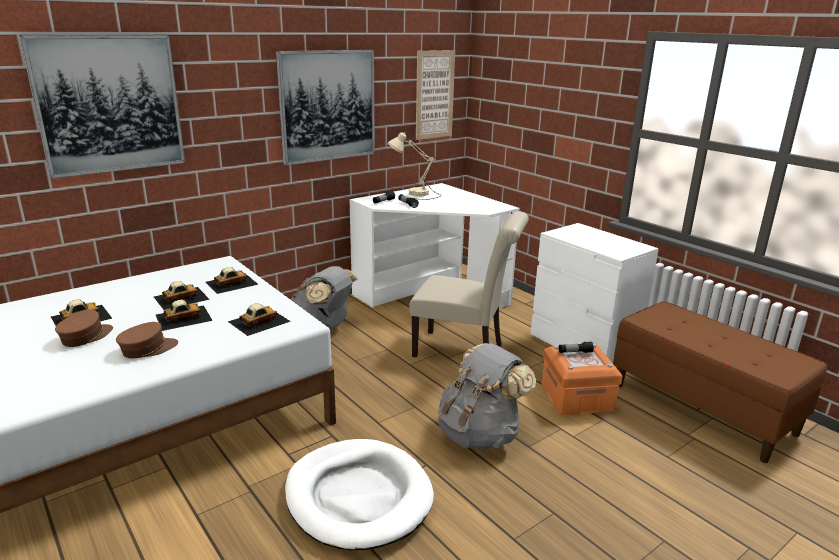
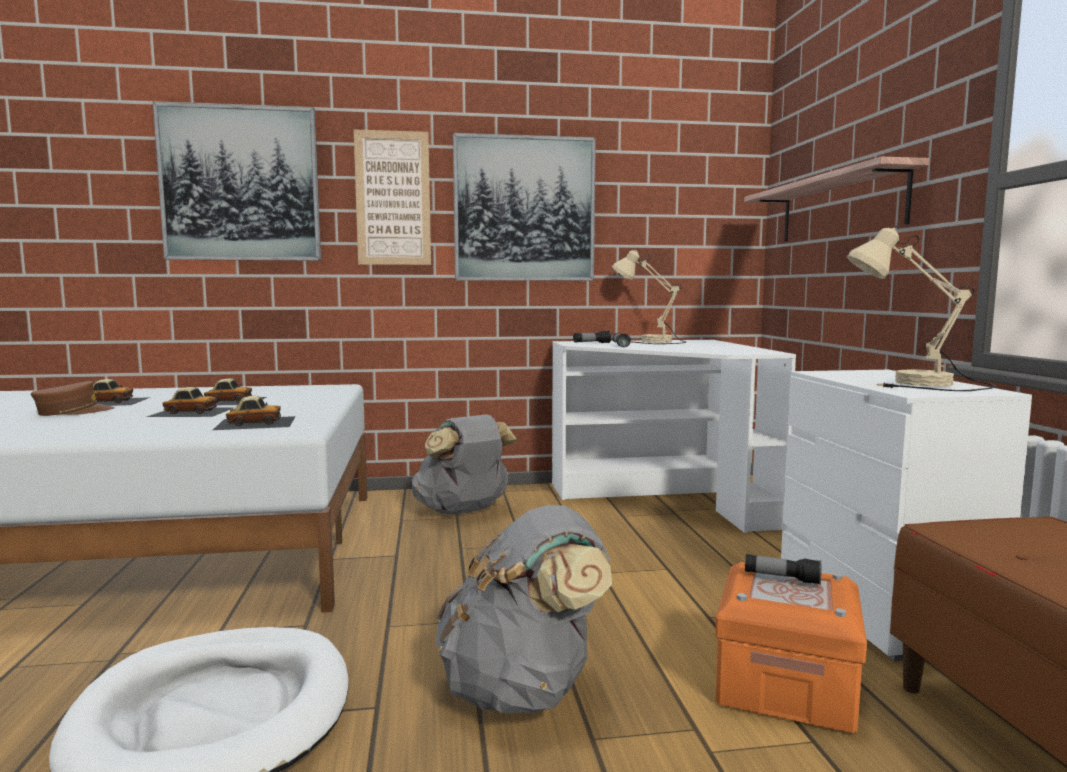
camera: 30 degrees right, 15 degrees down
(148, 349) = (94, 425): brown cap -> none
(231, 283) = (306, 398): toy car -> none
(434, 95) = (700, 207): picture -> picture (393, 198)
(464, 351) = (637, 570): beige chair -> none
(534, 112) = (839, 207): none -> shelf
(612, 245) = (918, 386): none -> beige table lamp

